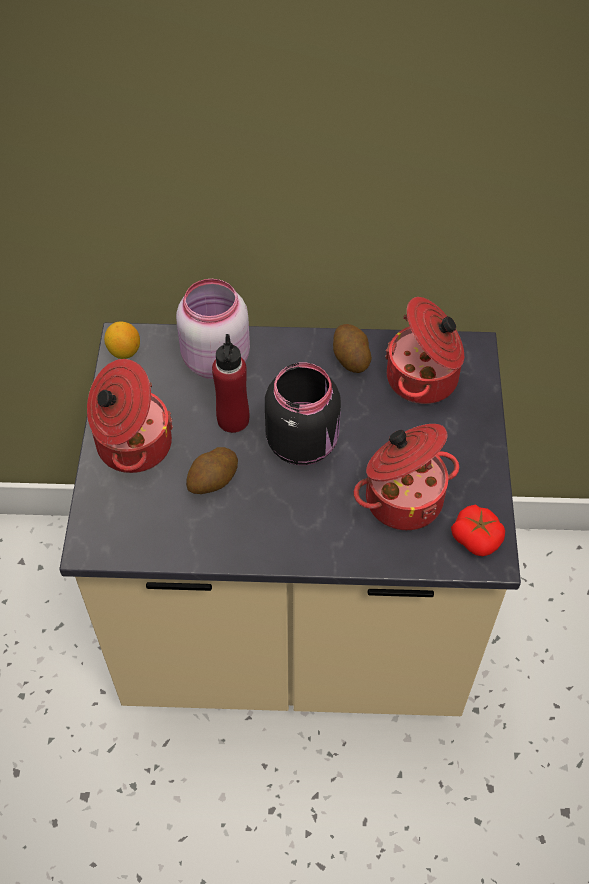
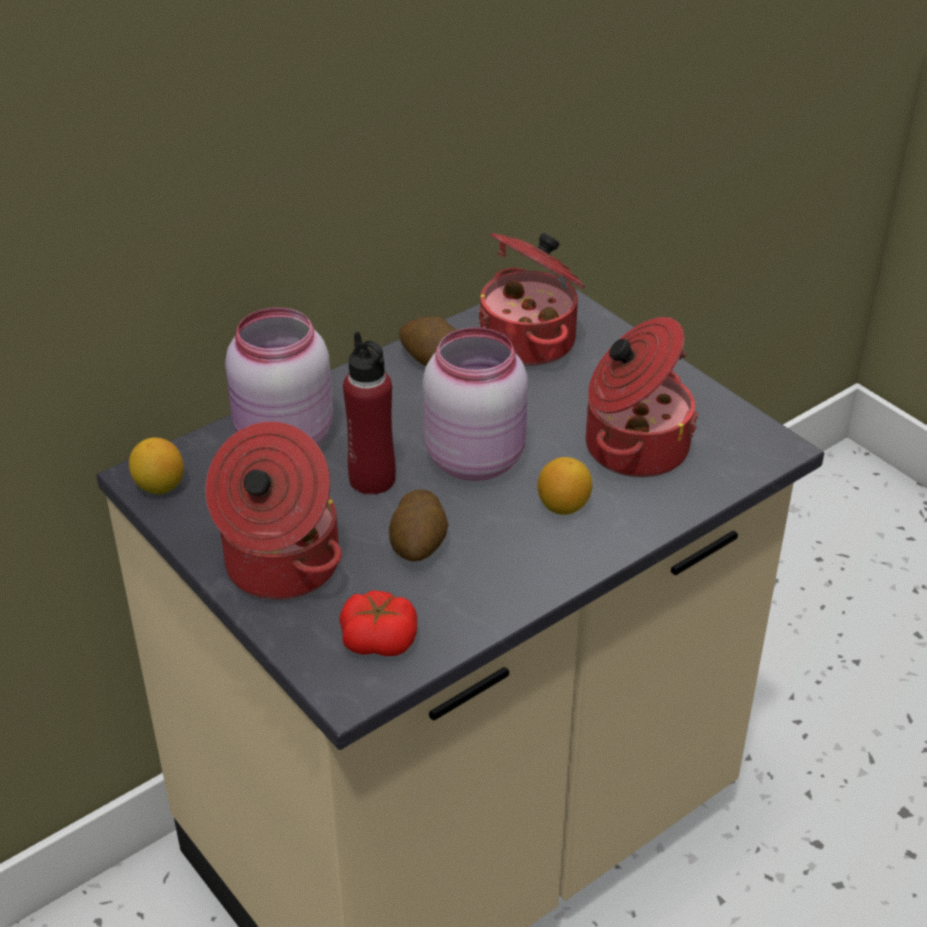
camera: 40 degrees left, 15 degrees down
(303, 442) = (475, 457): black jar -> pink jar
(317, 510) = (563, 506): none -> lemon
(476, 537) = (742, 439): tomato -> tomato (379, 639)

